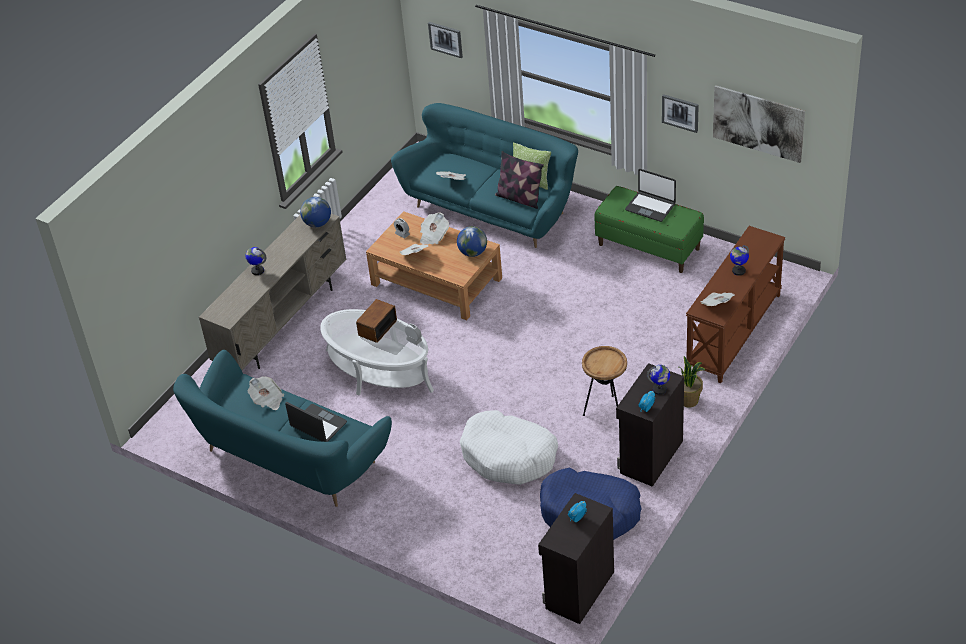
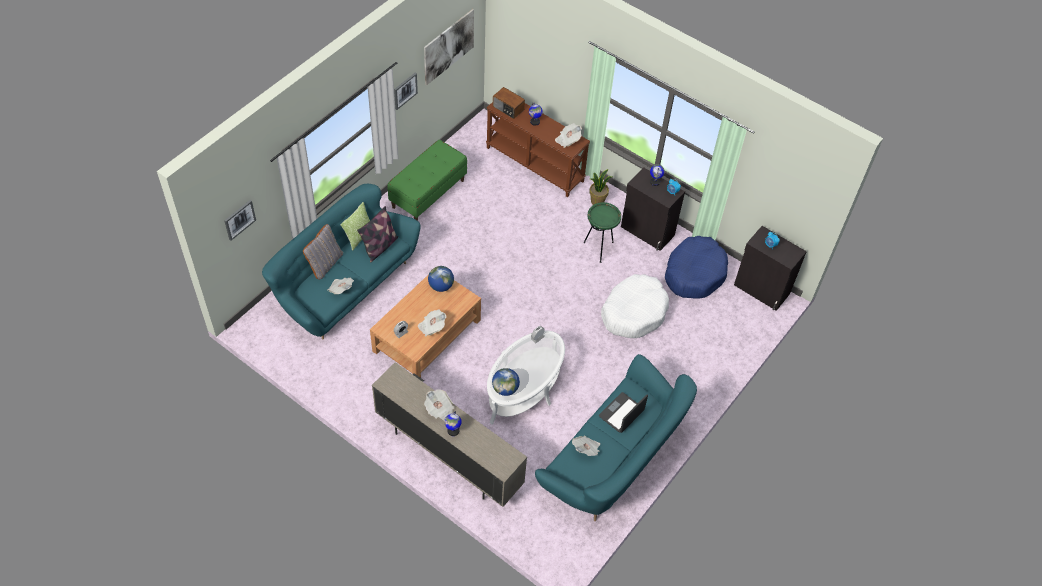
camera: 90 degrees left, 10 degrees up
(317, 223) = (400, 379): globe -> globe (505, 389)
(377, 328) = (517, 362): radio -> radio (508, 108)
(433, 236) = (410, 311): newspaper -> newspaper (439, 410)
(486, 165) = (325, 264): none -> grey pillow
(605, 411) = (599, 249): brown side table -> green side table
(650, 207) = (422, 167): laptop -> none

